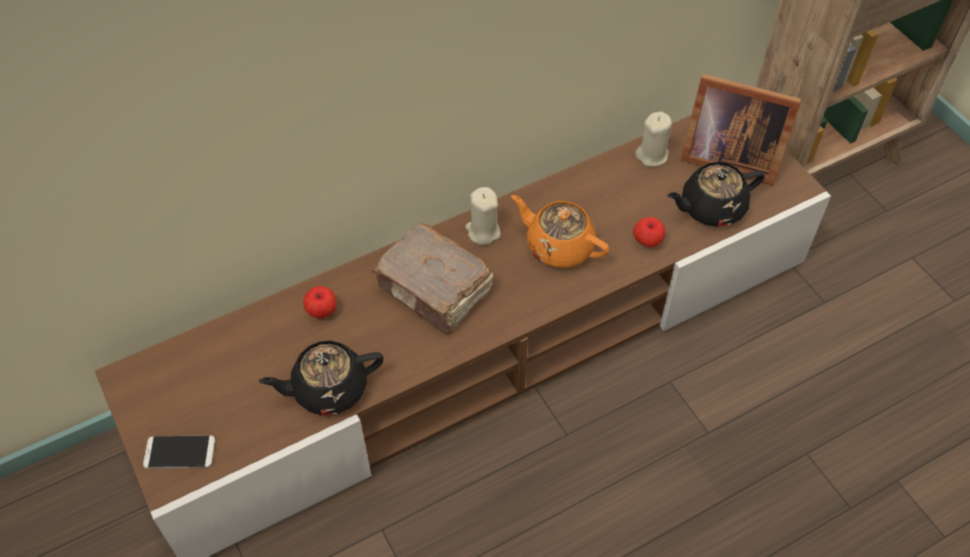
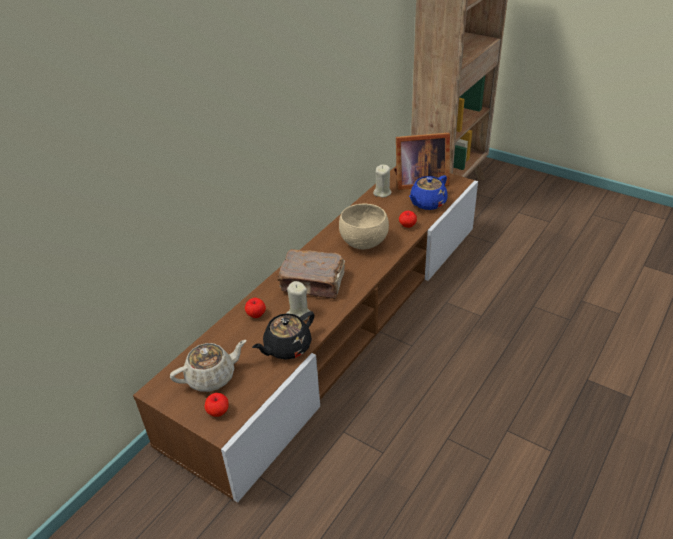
camera: 25 degrees left, 15 degrees down
(179, 452) = (218, 412): phone -> apple
(204, 391) = (212, 377): none -> beige teapot
(483, 231) = (320, 250): beige candle -> beige candle (298, 314)
(558, 246) = (364, 243): orange teapot -> beige bowl
(711, 208) = (427, 203): black teapot -> blue teapot

